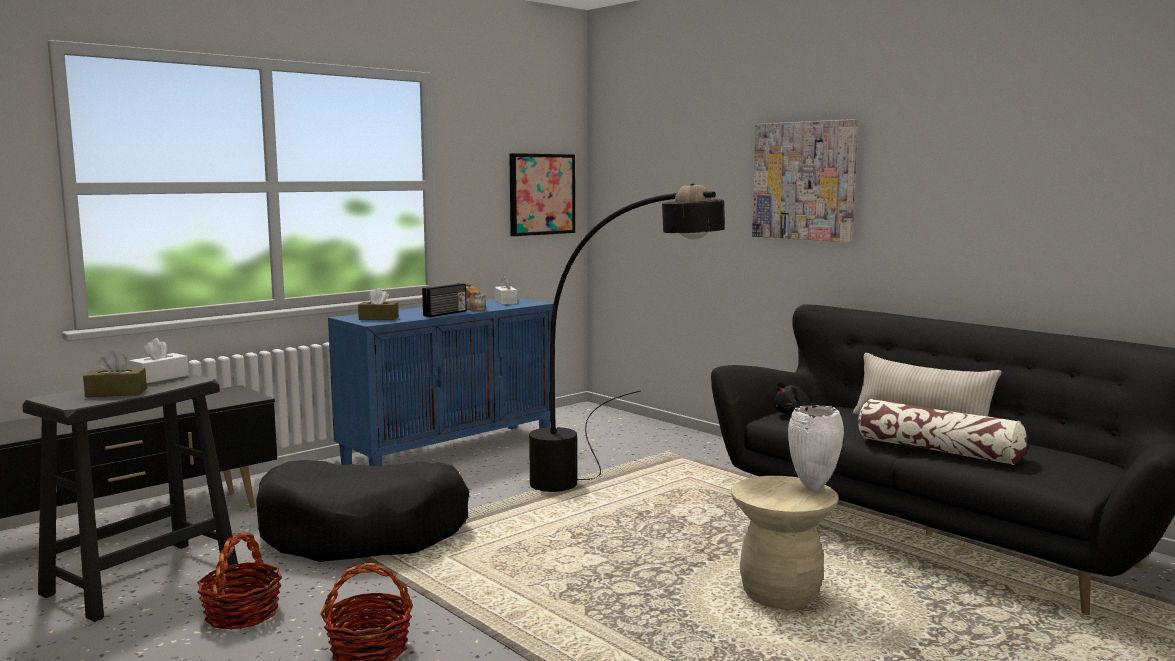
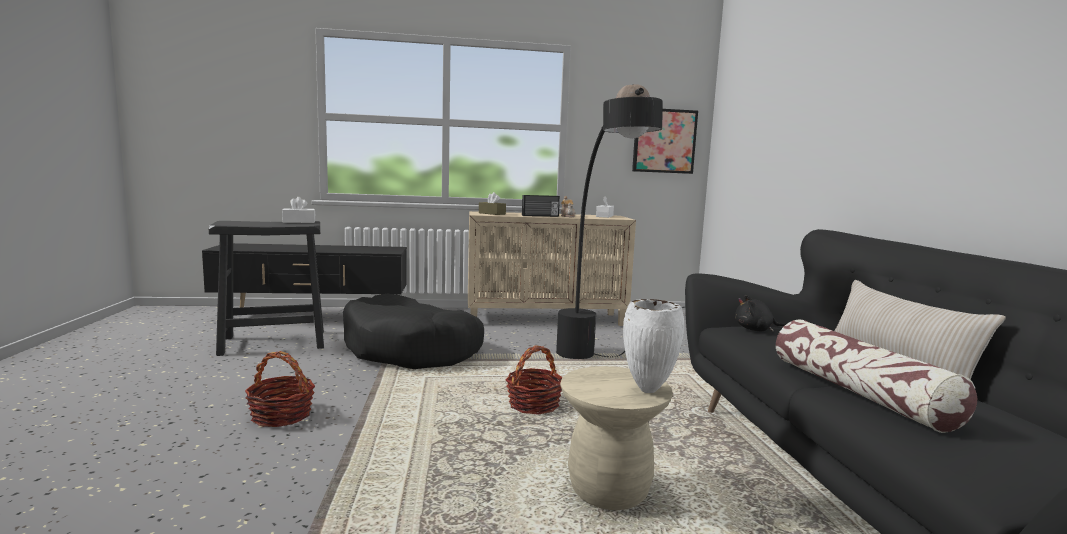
camera: 35 degrees right, 0 degrees up
(116, 393) = (257, 223): brown tissue box -> none
(242, 614) = (273, 373): basket -> basket (534, 404)
(451, 451) = (546, 319): blue cabinet -> beige cabinet
(804, 181) = (853, 109): picture -> none

